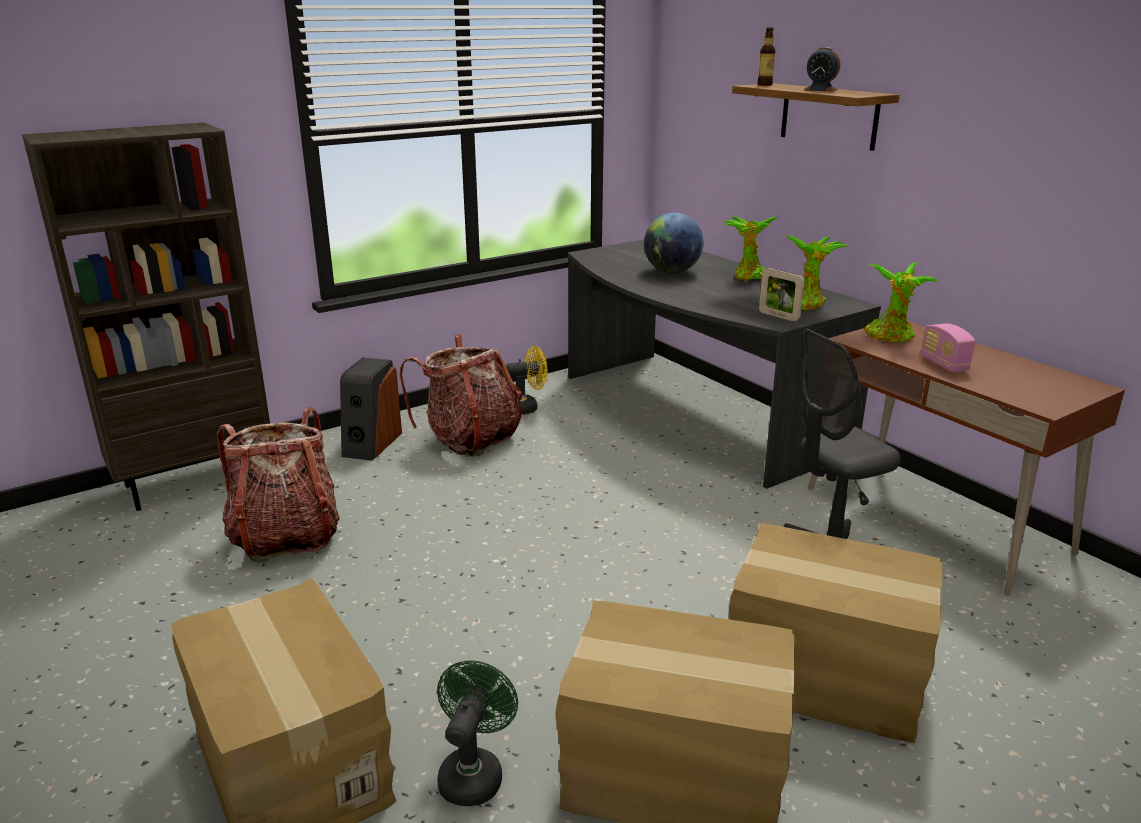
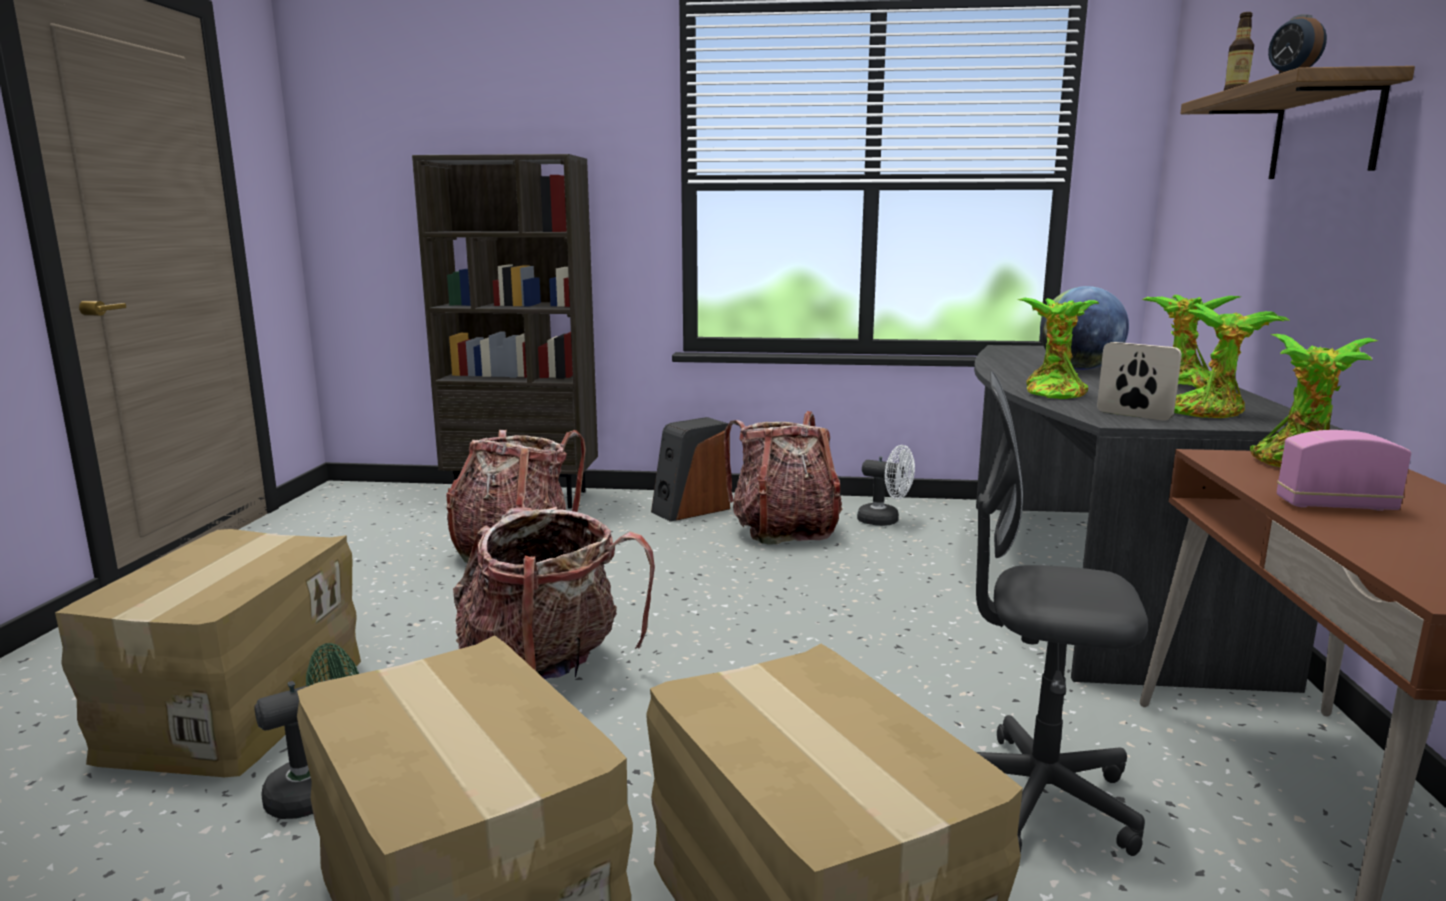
camera: 40 degrees right, 10 degrees down
(482, 619) = (546, 672): none -> backpack
(527, 408) = (885, 521): yellow fan -> white fan
(705, 303) = (1053, 393): none -> potted plant
(778, 316) = (1133, 415): picture frame -> picture frame turned 135 degrees clockwise
(943, 364) = (1335, 506): radio -> radio turned 75 degrees clockwise

